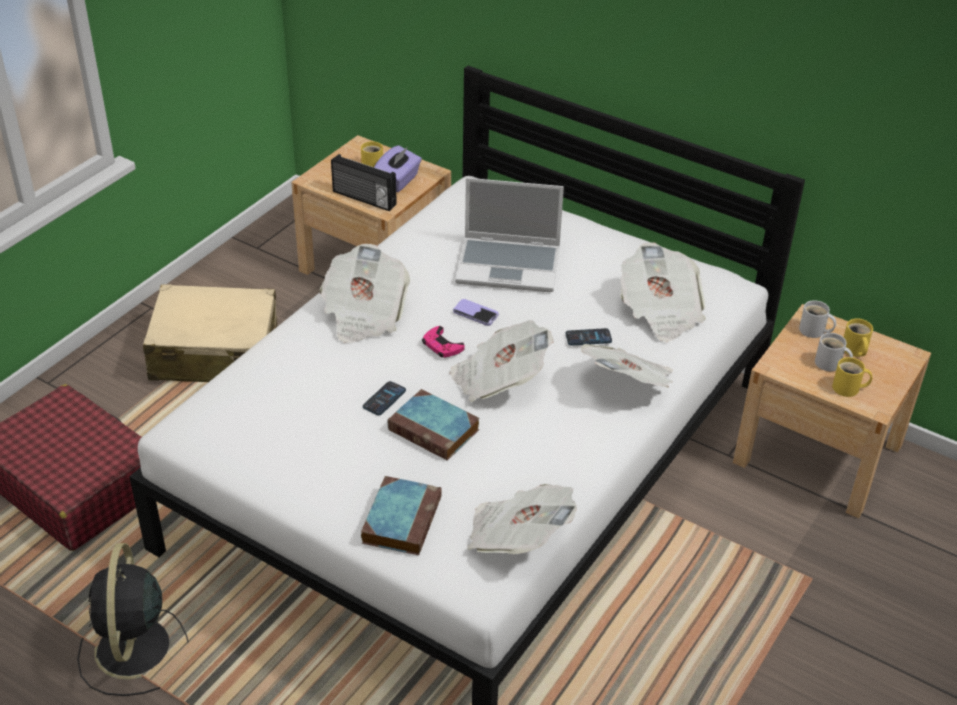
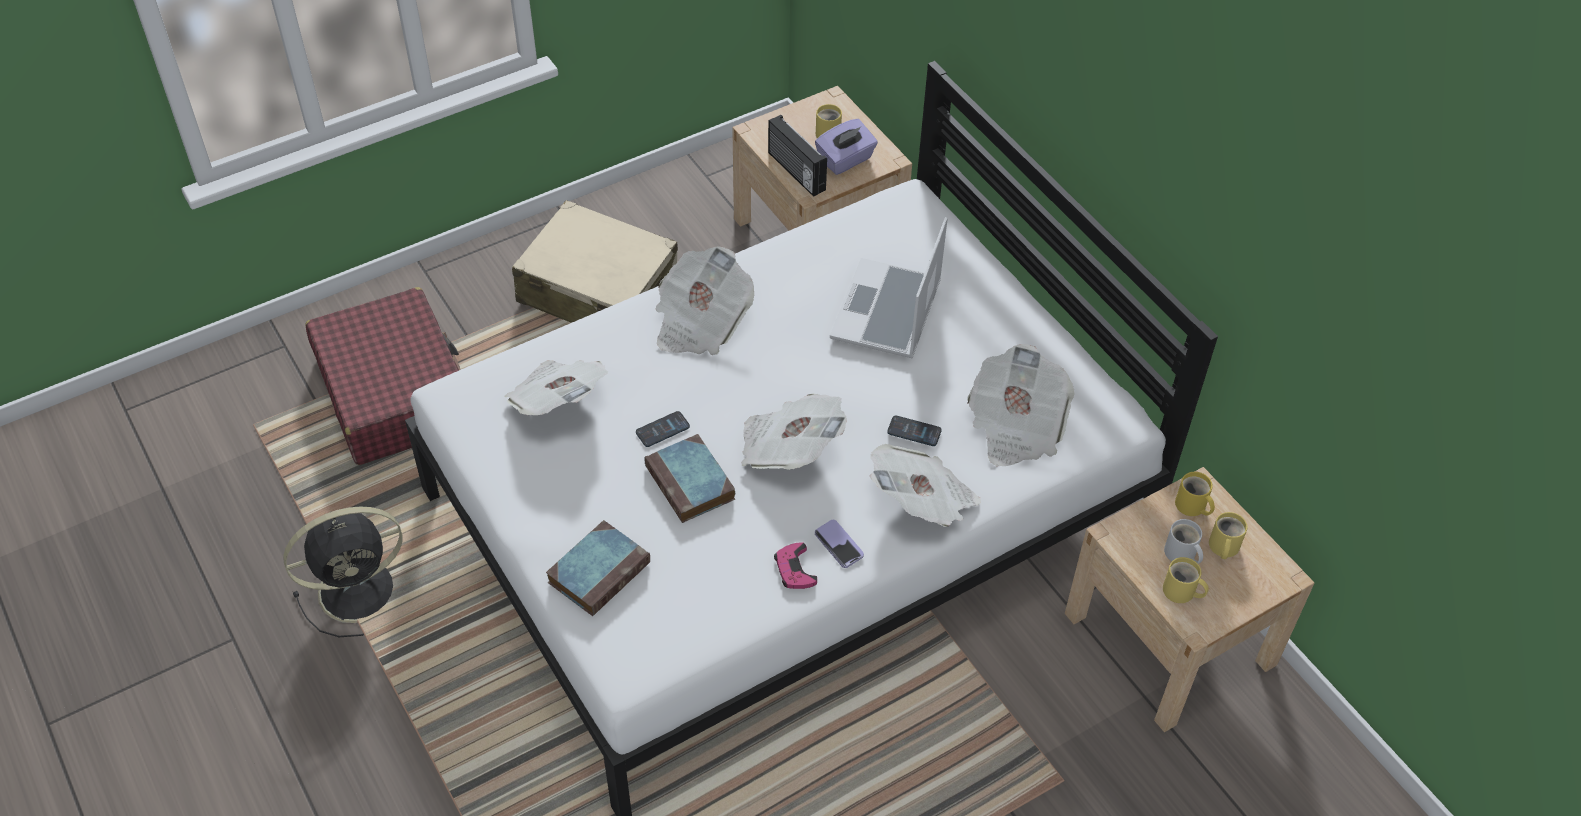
camera: 25 degrees right, 10 degrees up
(133, 651) = (361, 589): black fan -> black fan turned 135 degrees counterclockwise
(442, 346) = (756, 387): pink game controller -> pink game controller (795, 569)
(475, 313) = (814, 360): phone -> phone (839, 545)
(510, 266) = (888, 313): laptop -> laptop turned 75 degrees clockwise
(517, 538) = (698, 635): newspaper -> newspaper (558, 402)
(814, 331) = (1191, 507): white mug -> yellow mug

